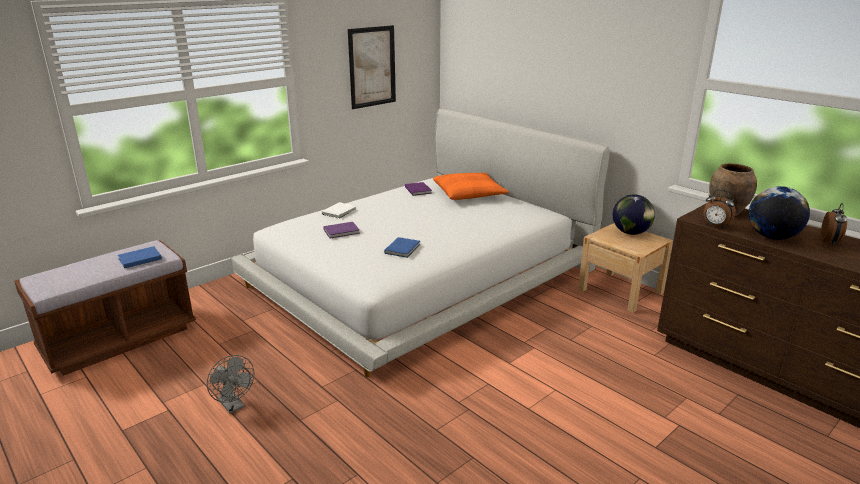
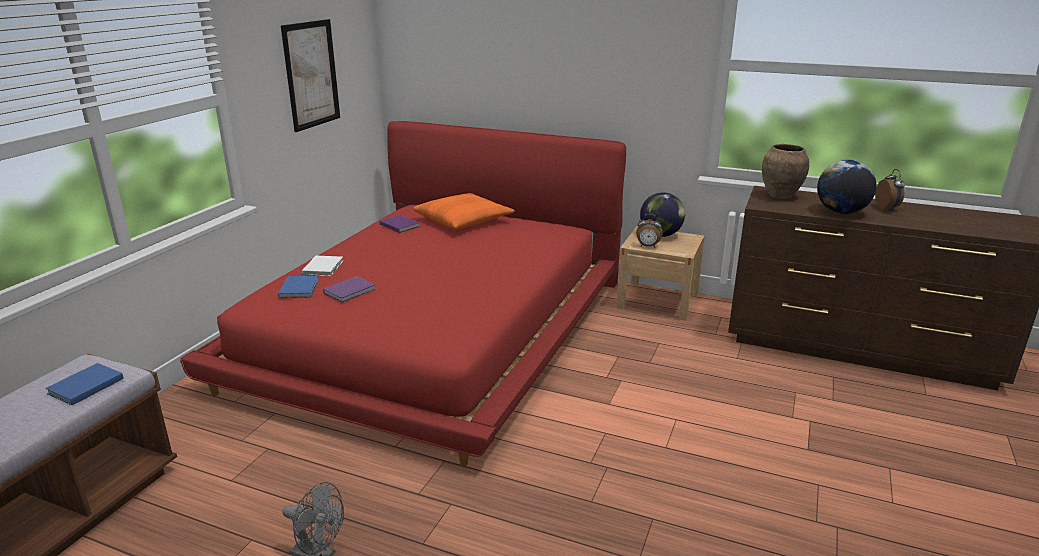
camera: 25 degrees left, 0 degrees up
(403, 248) = (447, 297): blue book -> blue book (300, 288)
(421, 275) = (435, 329): white bed -> red bed
(715, 226) = (785, 210): alarm clock -> alarm clock (647, 246)

